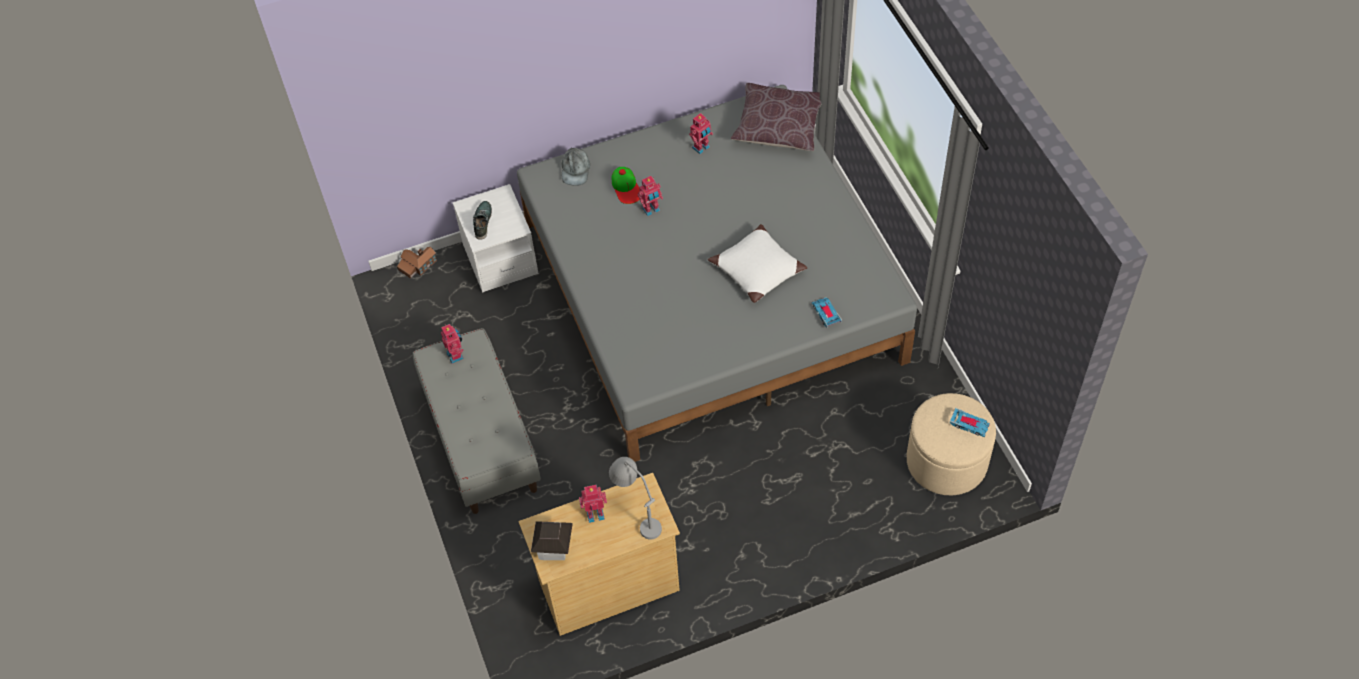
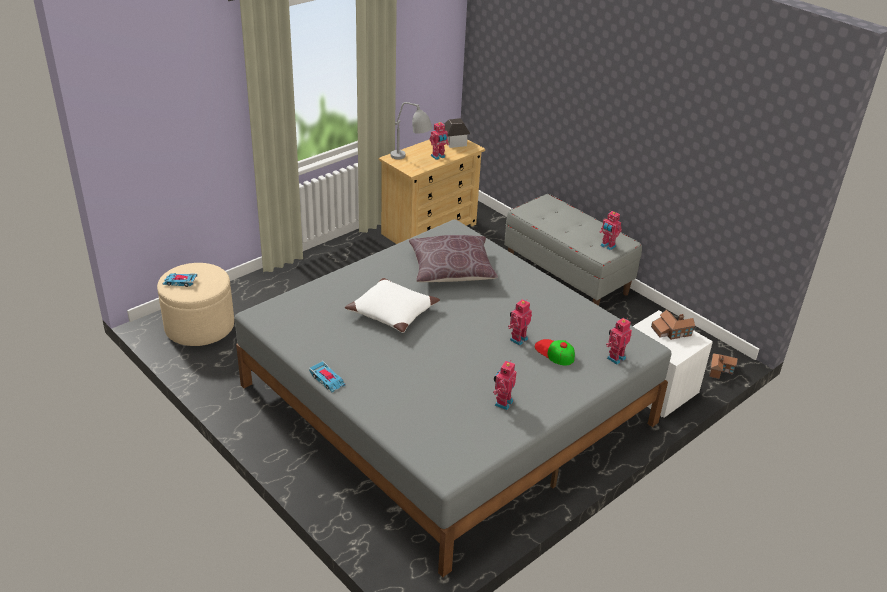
camera: 155 degrees right, 20 degrees down
(482, 222) = (671, 331): shoe -> toy house
(575, 170) = (615, 357): grey cap -> toy robot
(779, 126) = (428, 442): brown pillow -> brown pillow (451, 270)
(826, 313) = (317, 293): toy car -> toy car (327, 379)

